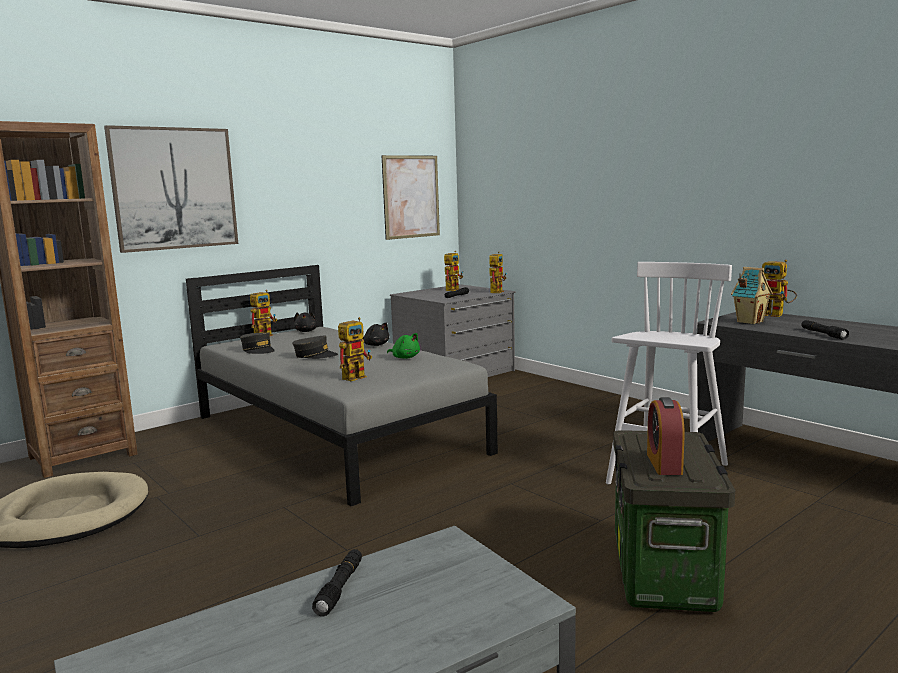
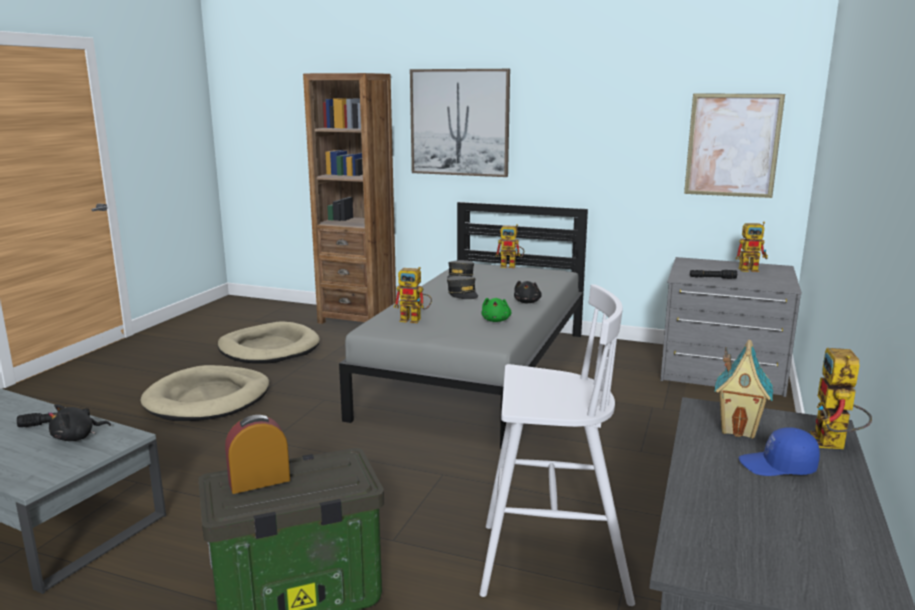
camera: 60 degrees right, 5 degrees up
(161, 575) = (208, 399): none -> beige dog bed
(306, 331) = (543, 272): black plush toy -> black plush toy (77, 437)
(496, 291) = (778, 286): toy robot -> none
(800, 324) = (778, 466): none -> blue cap
(823, 334) = (709, 488): black flashlight -> none

